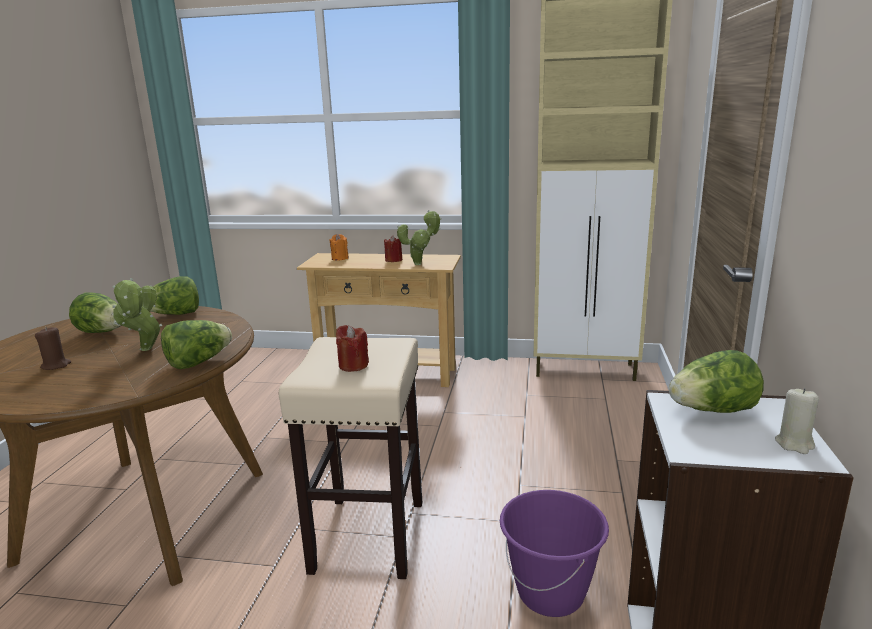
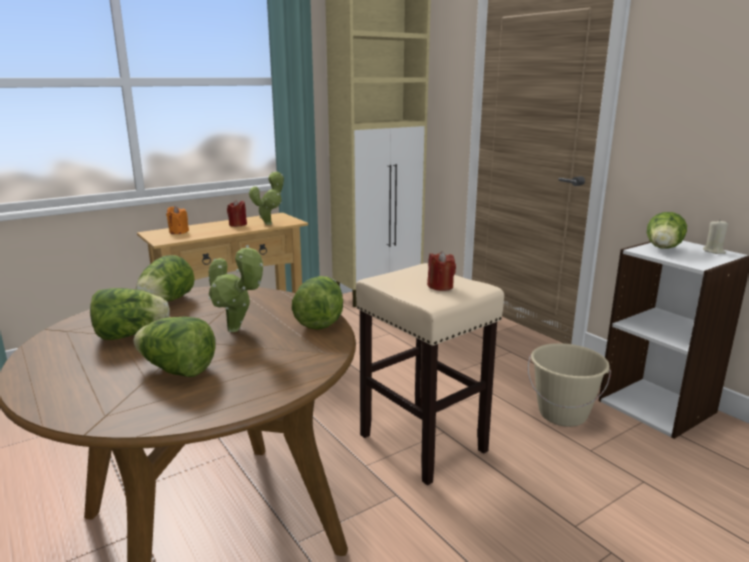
camera: 45 degrees left, 0 degrees up
(56, 365) = (177, 370): brown candle -> lettuce
(551, 593) = (562, 414): purple bucket -> beige bucket

